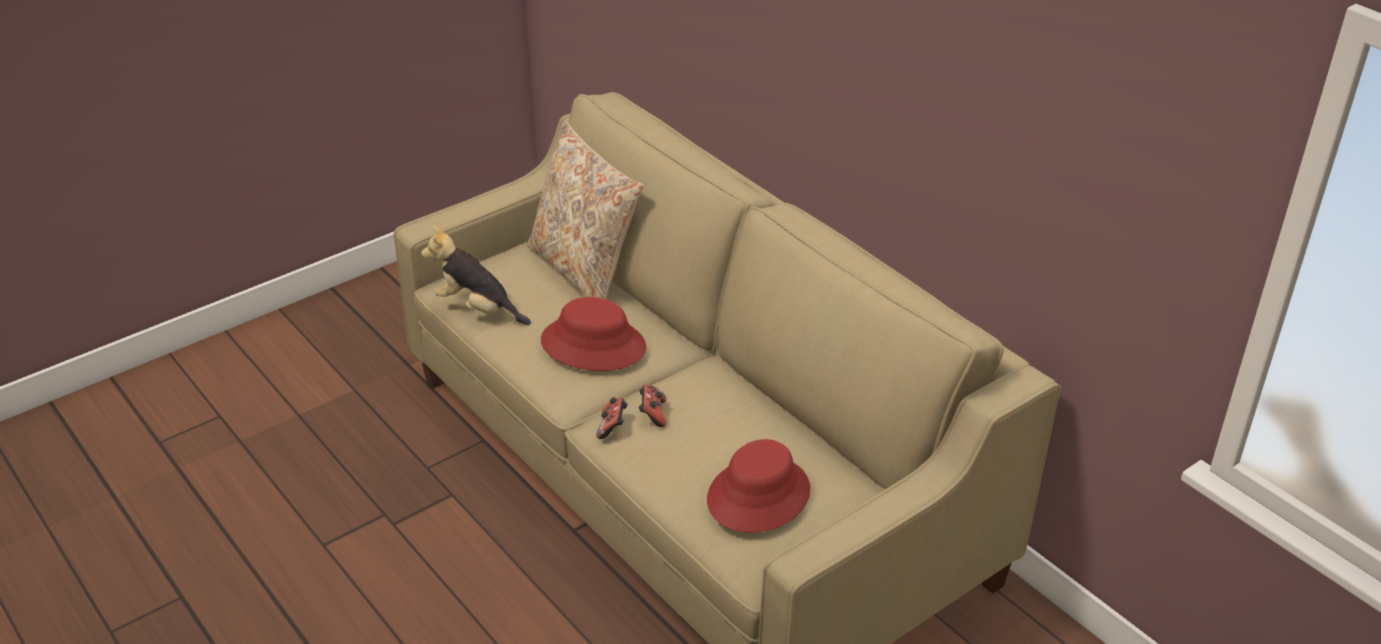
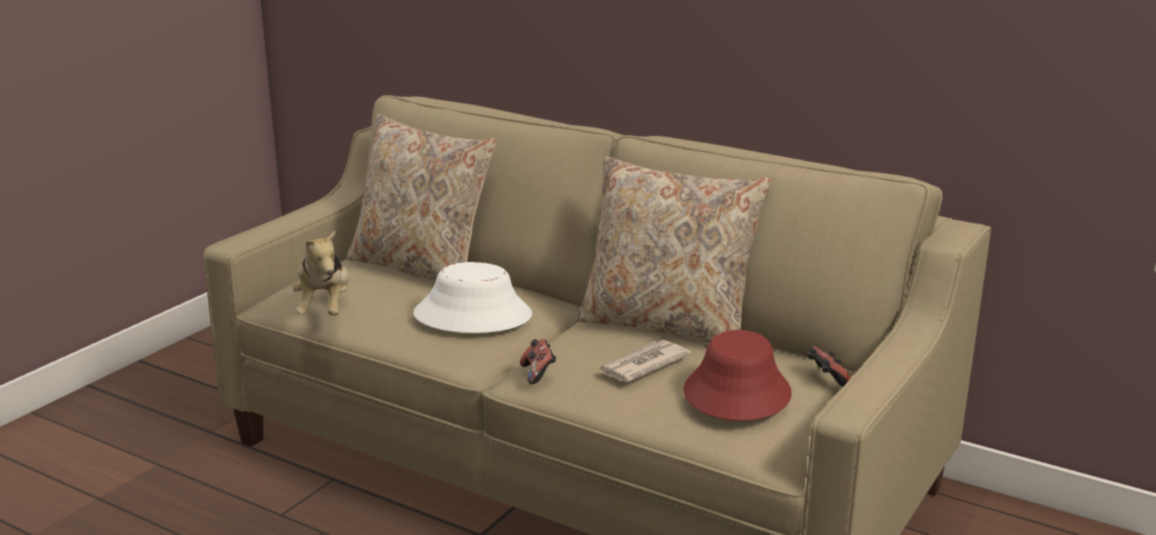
camera: 20 degrees left, 15 degrees down
(478, 308) = (325, 309): plush toy -> plush toy turned 105 degrees counterclockwise
(593, 344) = (473, 315): red hat -> white hat
(652, 414) = (576, 354): game controller -> game controller (826, 380)
(699, 442) = (642, 365): none -> newspaper
(754, 396) = (668, 325): none -> beige pillow

